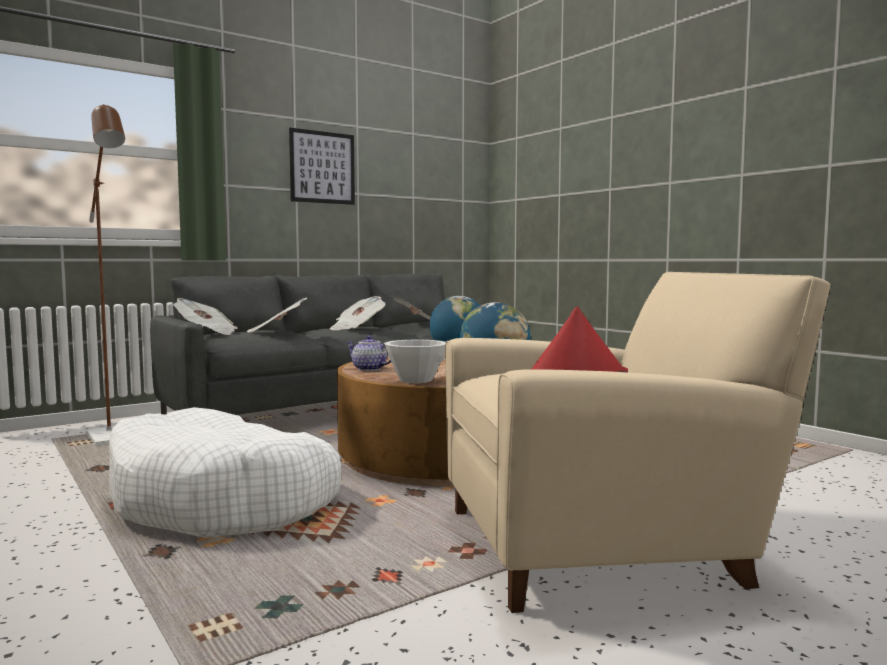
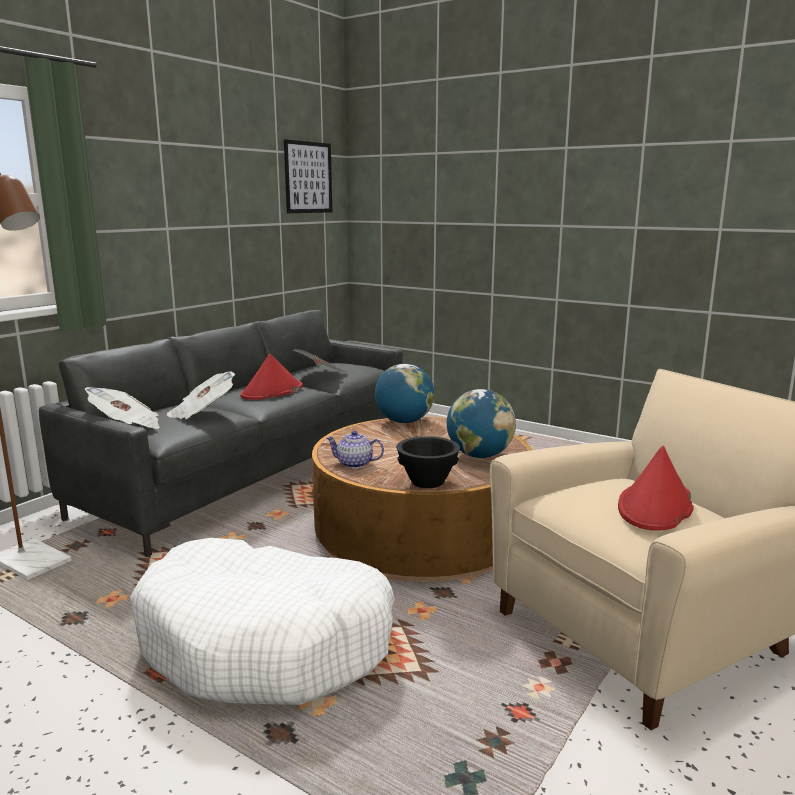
camera: 20 degrees left, 10 degrees up
(322, 167) = (193, 199): picture -> picture (308, 177)
(357, 328) = (272, 392): newspaper -> red hat
(416, 380) = (427, 482): white bowl -> black bowl

